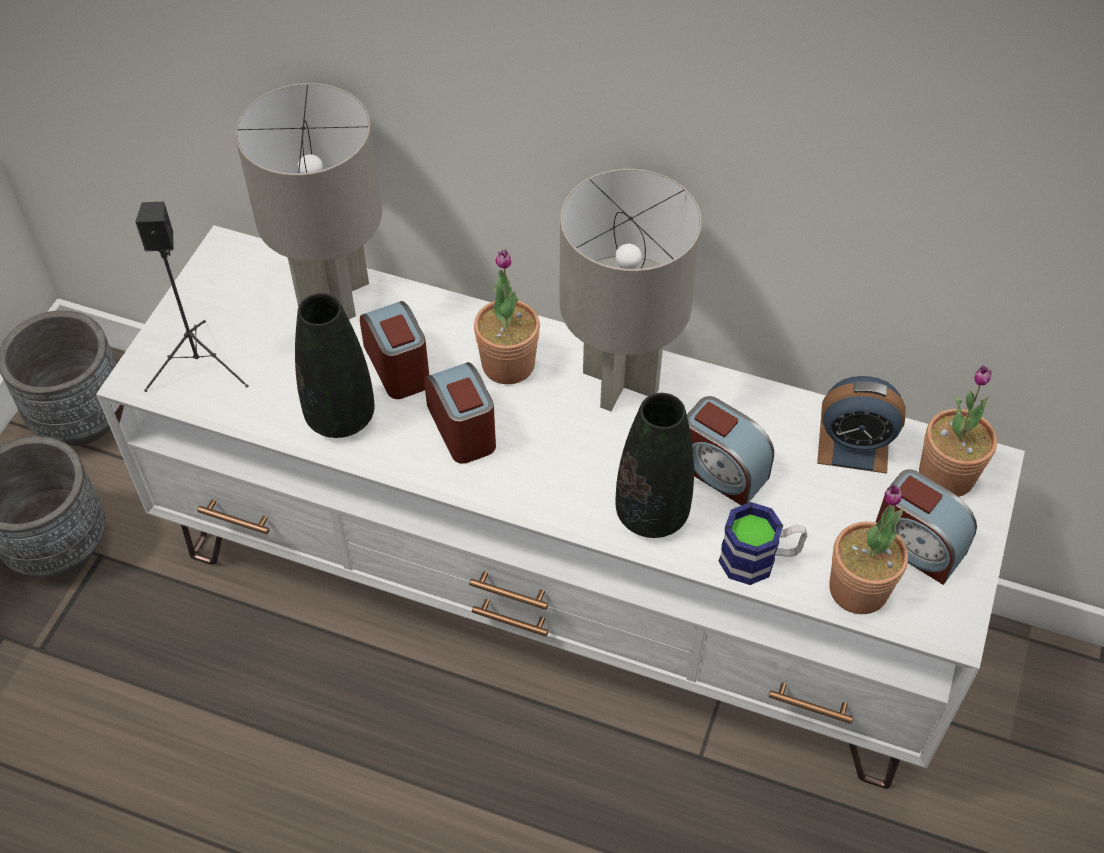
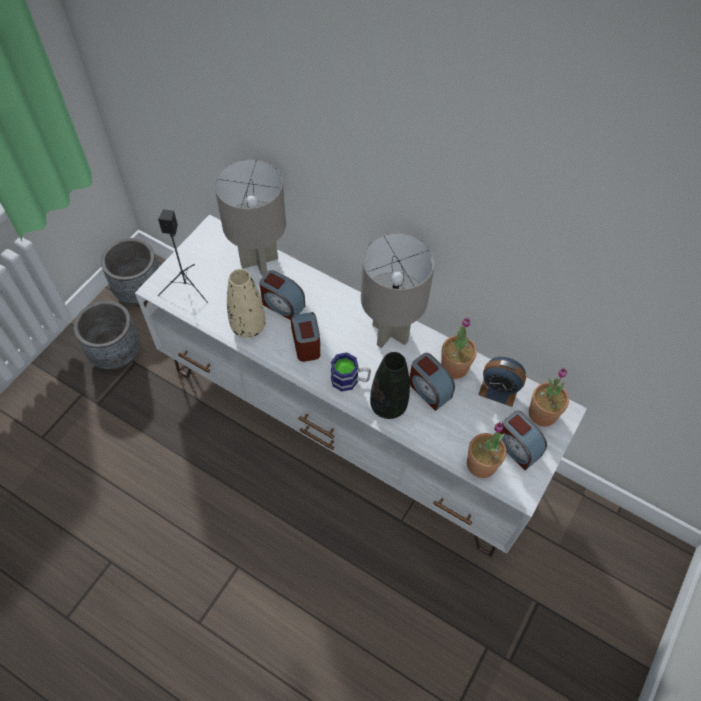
camera: 10 degrees right, 5 degrees up
(340, 417) = (248, 326): black vase -> beige vase
(398, 366) = (282, 305): alarm clock -> alarm clock turned 135 degrees clockwise
(508, 364) = (336, 314): potted plant -> potted plant (454, 367)
(759, 559) = (435, 439): mug -> mug (350, 380)

